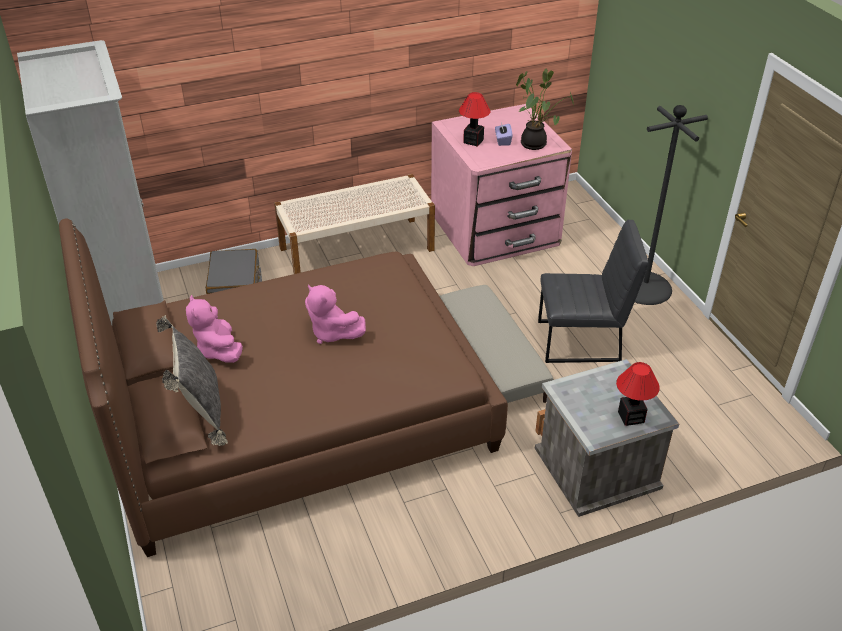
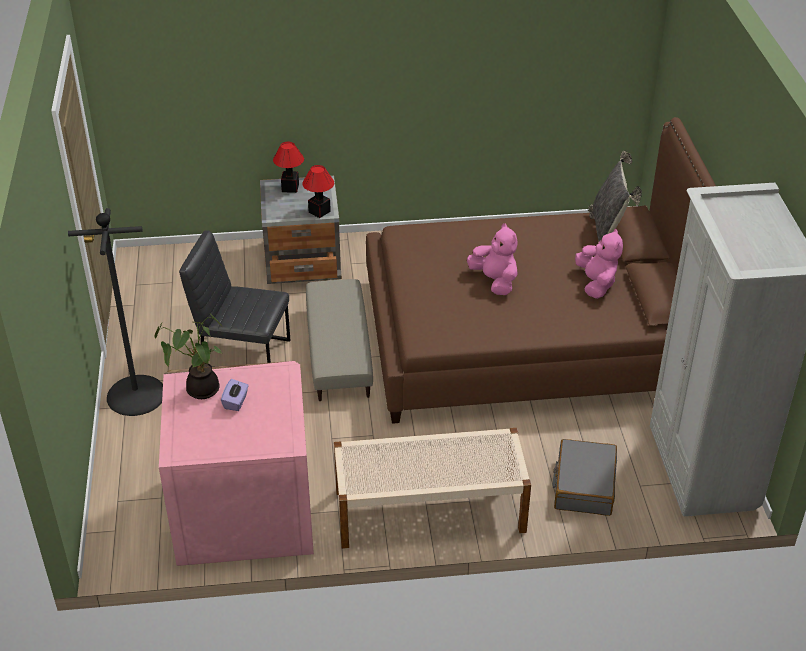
camera: 165 degrees left, 0 degrees up
(473, 141) = (272, 408): table lamp -> table lamp (320, 212)

